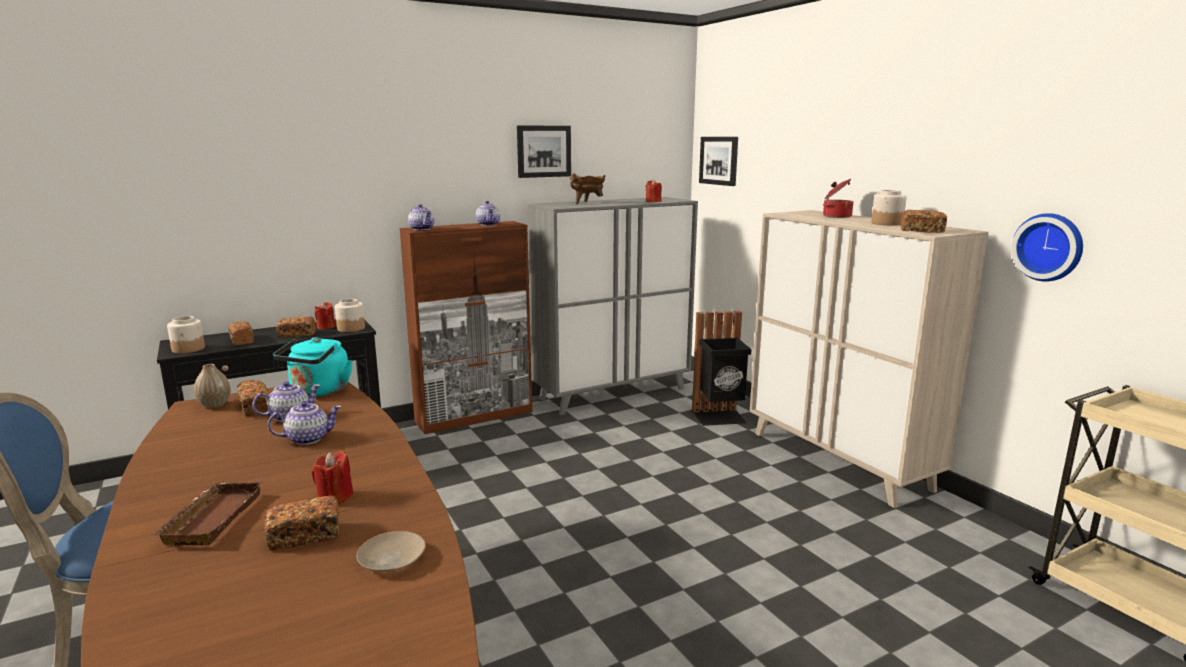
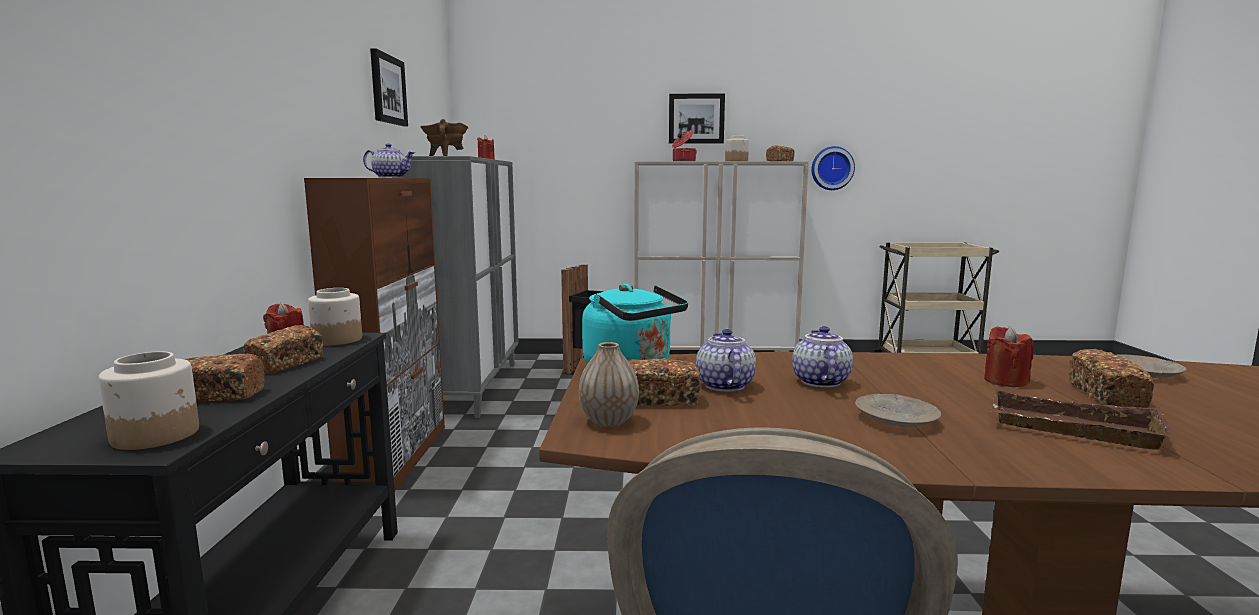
camera: 60 degrees left, 5 degrees down
(227, 466) = (896, 419): none -> beige plate
(422, 229) = (354, 177): teapot -> none
(719, 160) = (501, 124): picture -> picture (696, 119)

